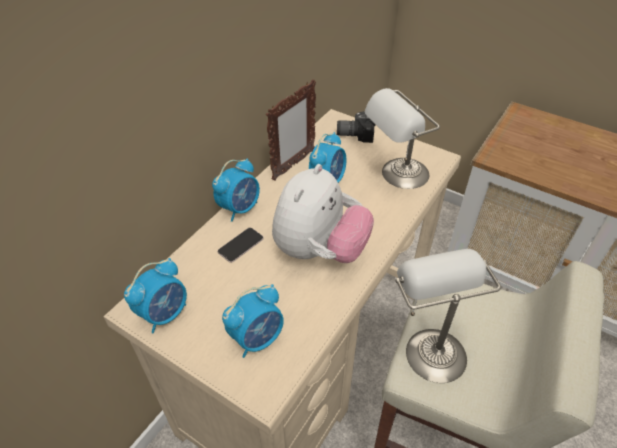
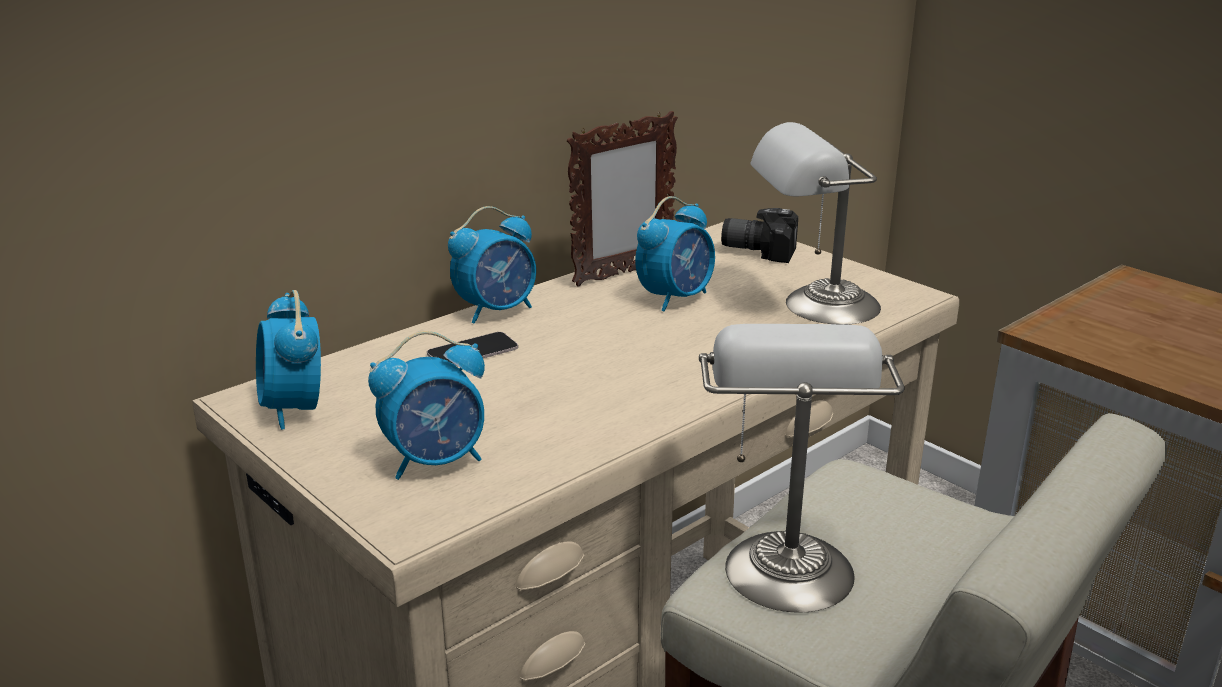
camera: 15 degrees right, 20 degrees down
(165, 313) = (294, 410): alarm clock -> alarm clock turned 105 degrees clockwise
(320, 251) = (613, 375): plush toy -> none

